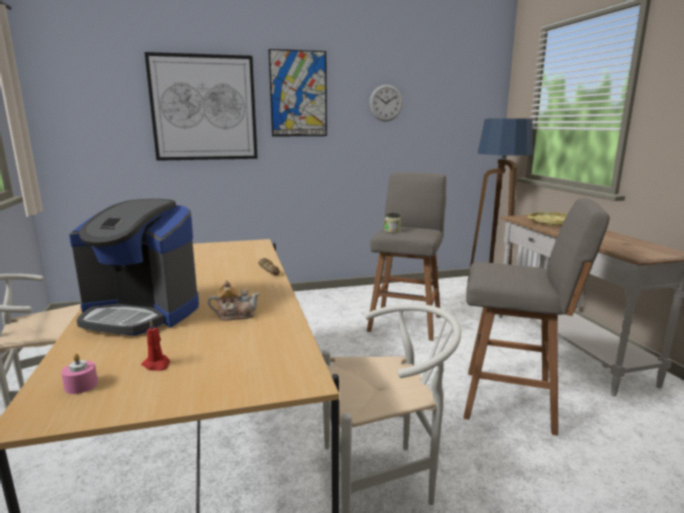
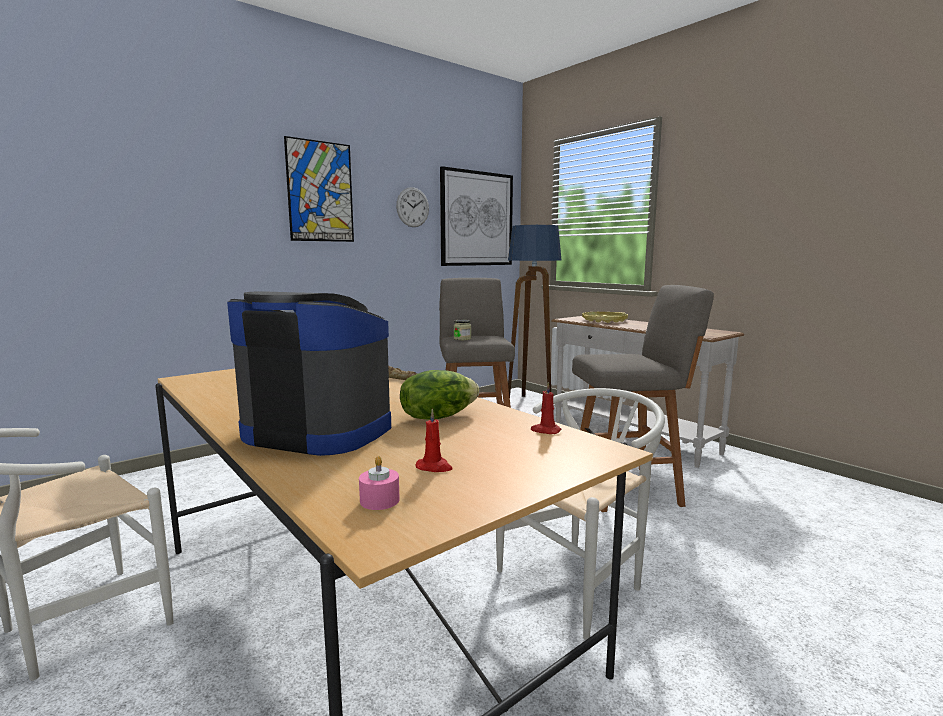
camera: 25 degrees left, 5 degrees down
(141, 313) = (319, 431): coffee machine -> coffee machine turned 150 degrees counterclockwise
(204, 108) = (203, 202): picture -> picture (477, 219)
(235, 315) = (437, 417): teapot -> lettuce
(290, 347) = (545, 431): none -> red candle

